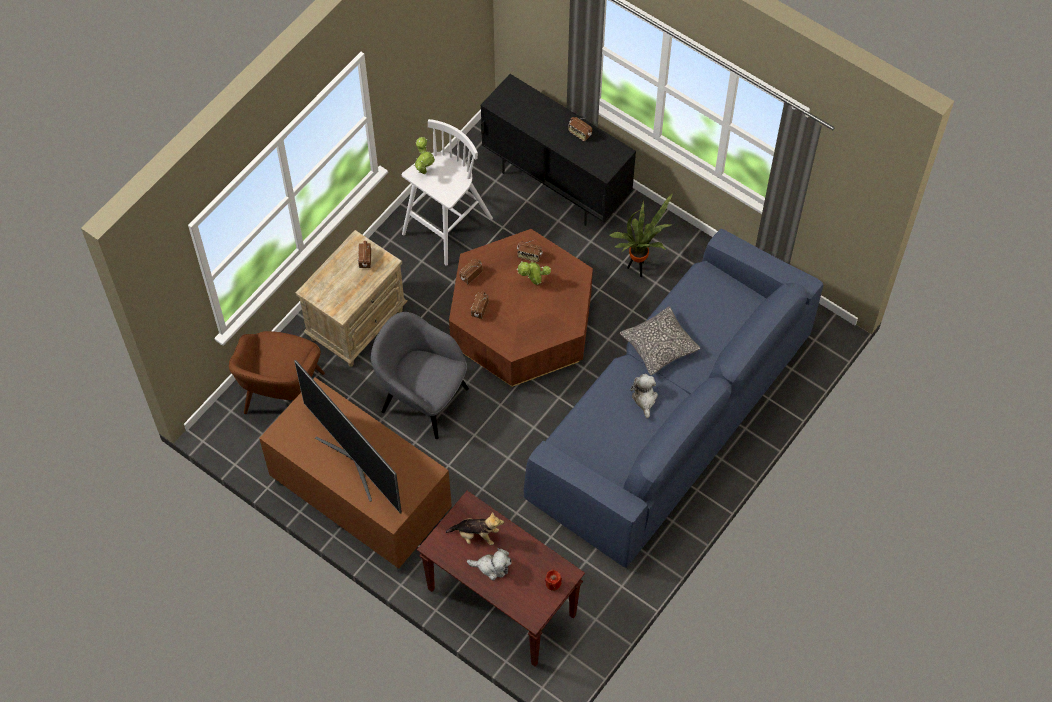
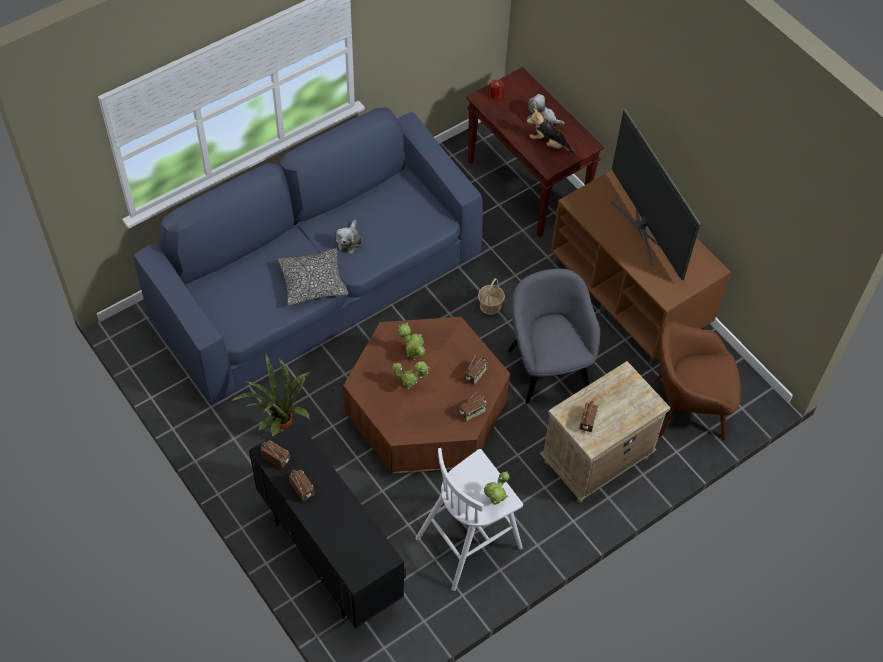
camera: 165 degrees left, 5 degrees down
(283, 395) = (686, 409): brown armchair -> brown armchair turned 120 degrees counterclockwise
(423, 399) = (547, 367): grey armchair -> grey armchair turned 150 degrees counterclockwise
(496, 447) = (490, 305): none -> basket
(529, 256) = (404, 415): radio -> radio (276, 458)
(542, 311) = (412, 355): none -> potted plant

